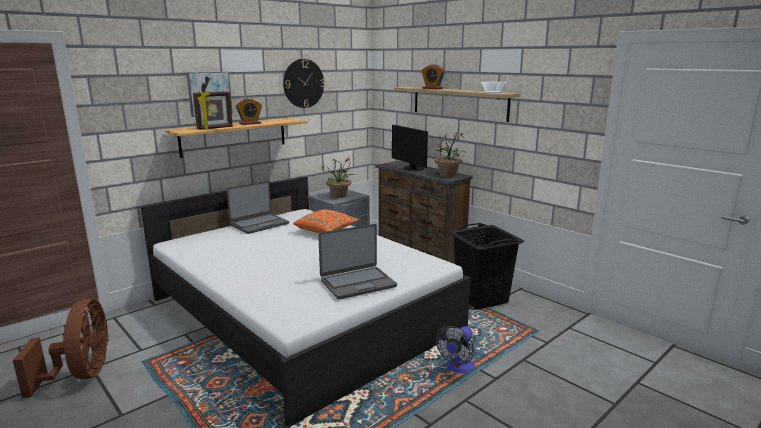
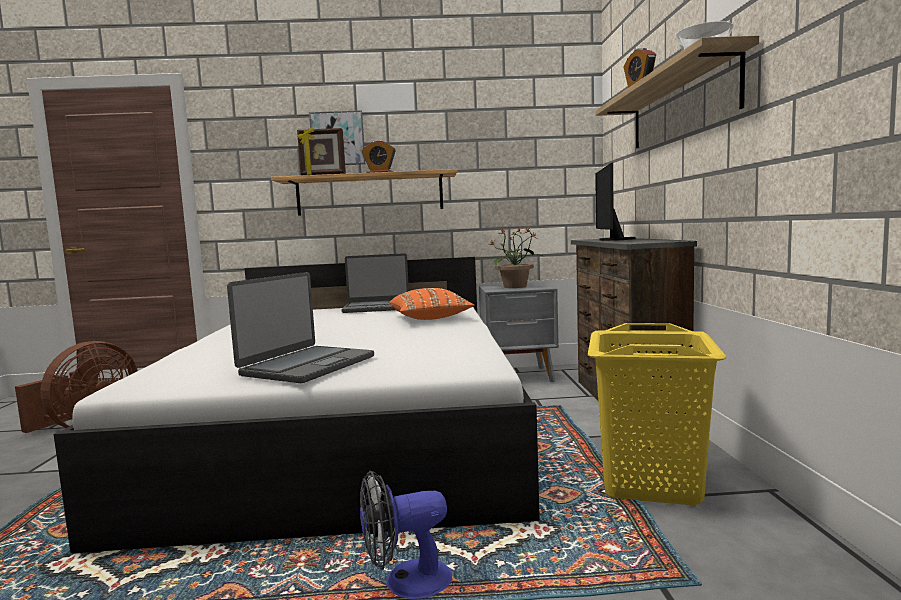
camera: 40 degrees right, 10 degrees down
(303, 83) = (476, 126): wall clock -> none
(357, 283) = (307, 366): laptop -> laptop turned 75 degrees counterclockwise
(448, 175) = (649, 241): potted plant -> none
(481, 298) = (651, 482): black laundry basket -> yellow laundry basket

